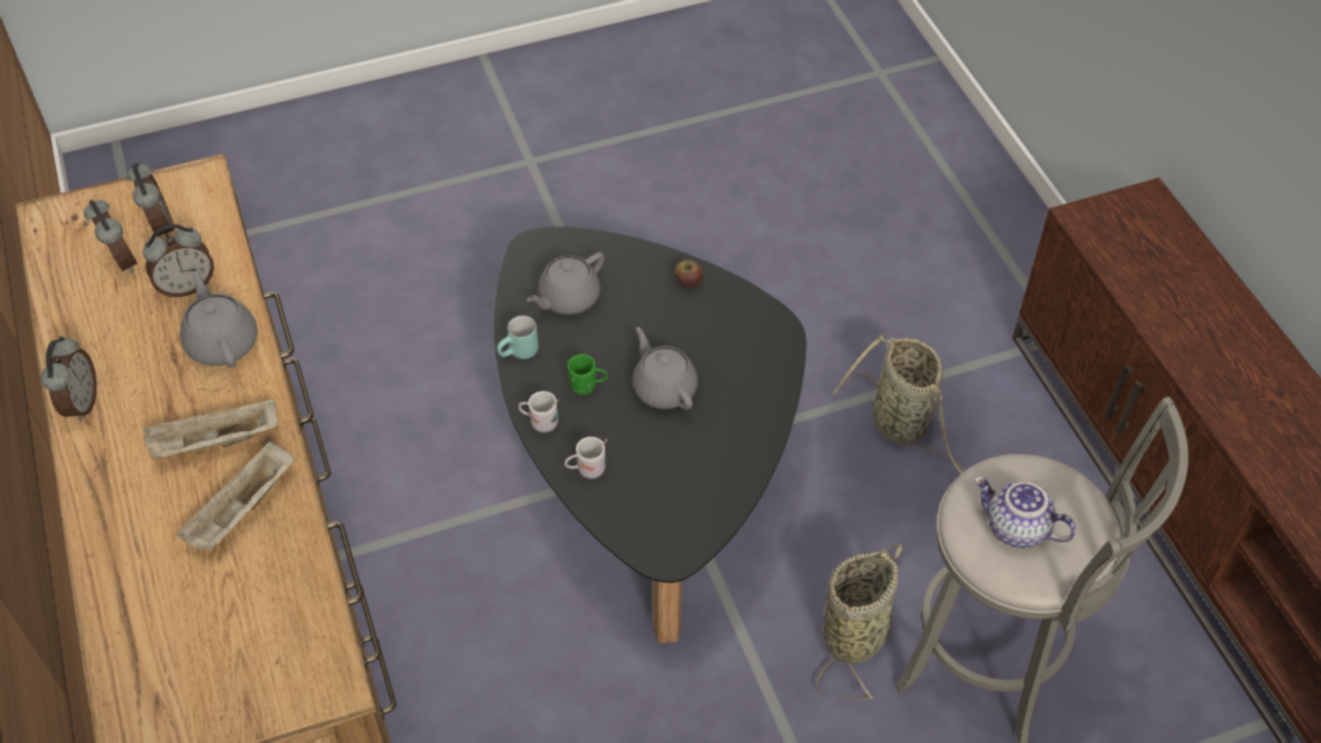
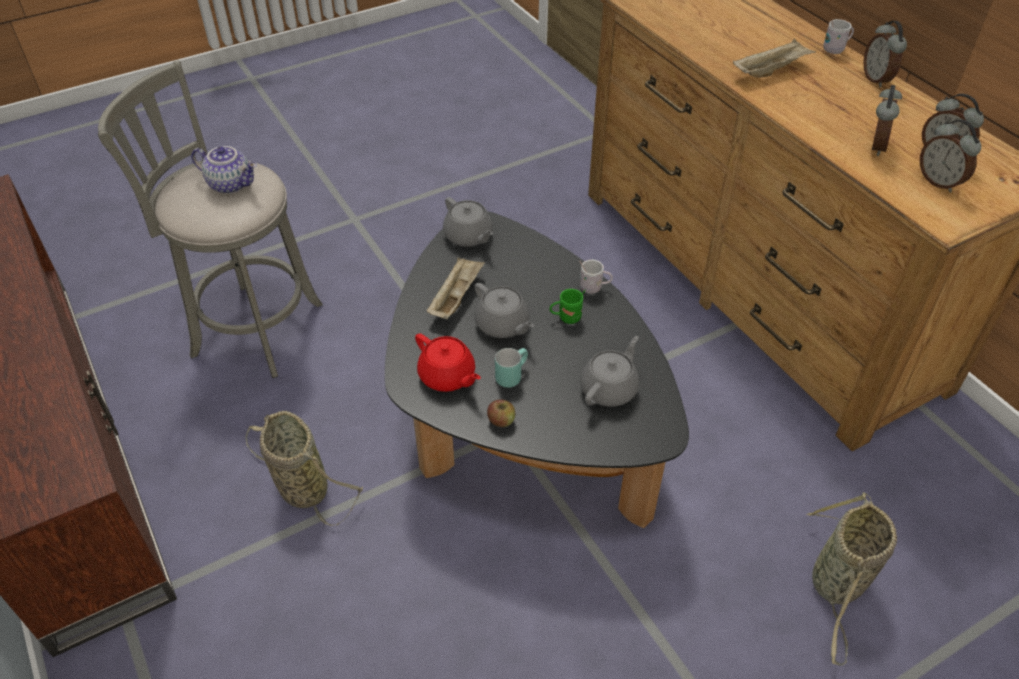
camera: 170 degrees right, 5 degrees down
(187, 286) = (874, 146): alarm clock -> alarm clock turned 150 degrees clockwise
(222, 342) = (815, 118): grey teapot -> grey teapot (468, 236)
(242, 511) = (726, 46): beige tray -> beige tray (456, 297)
(519, 354) = (632, 335): turquoise mug -> turquoise mug (511, 374)
(587, 470) = (547, 262): white mug -> white mug (835, 49)
(737, 335) = (447, 376): none -> red teapot
(856, 633) = (347, 330): basket -> basket (837, 585)

